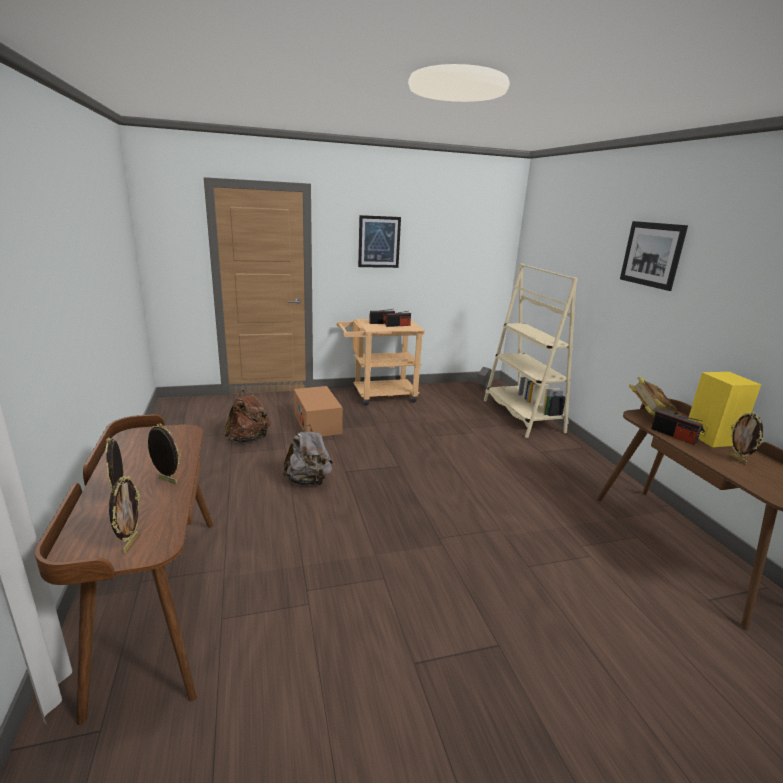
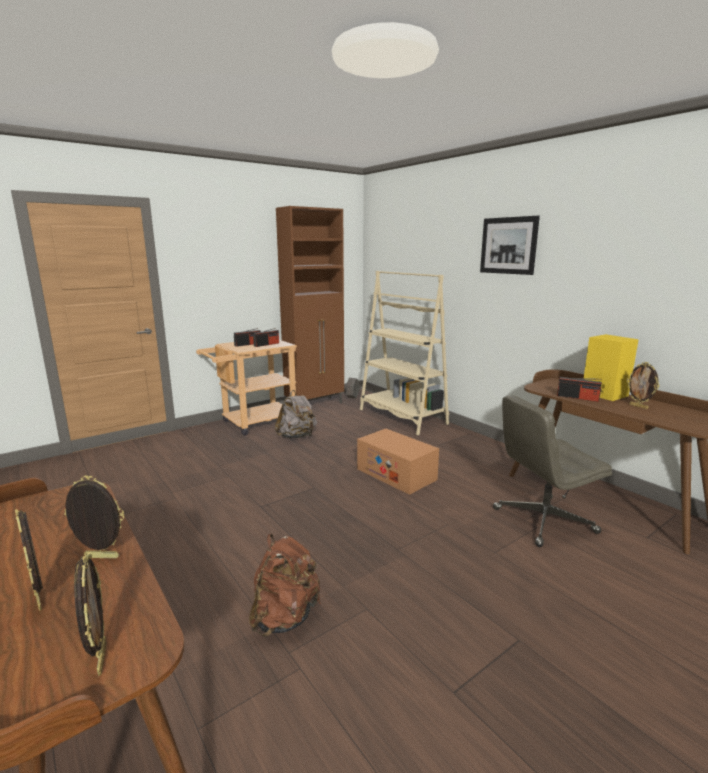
camera: 20 degrees left, 5 degrees down
(248, 439) = (123, 497): brown backpack -> brown backpack (285, 617)
(308, 481) = (223, 526): grey backpack -> grey backpack (297, 436)
(317, 423) = (200, 463): cardboard box -> cardboard box (396, 474)
(379, 242) = (231, 259): picture -> none
(444, 388) = (315, 405): none -> brown cabinet
(600, 552) = (543, 521): none -> grey office chair
(649, 414) = (544, 385): book -> none

